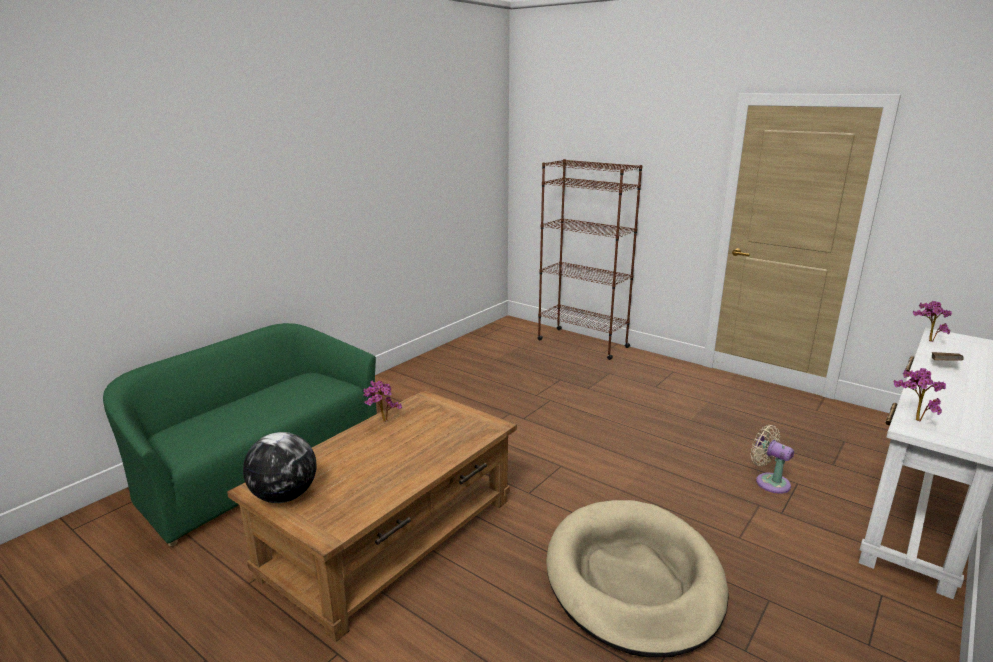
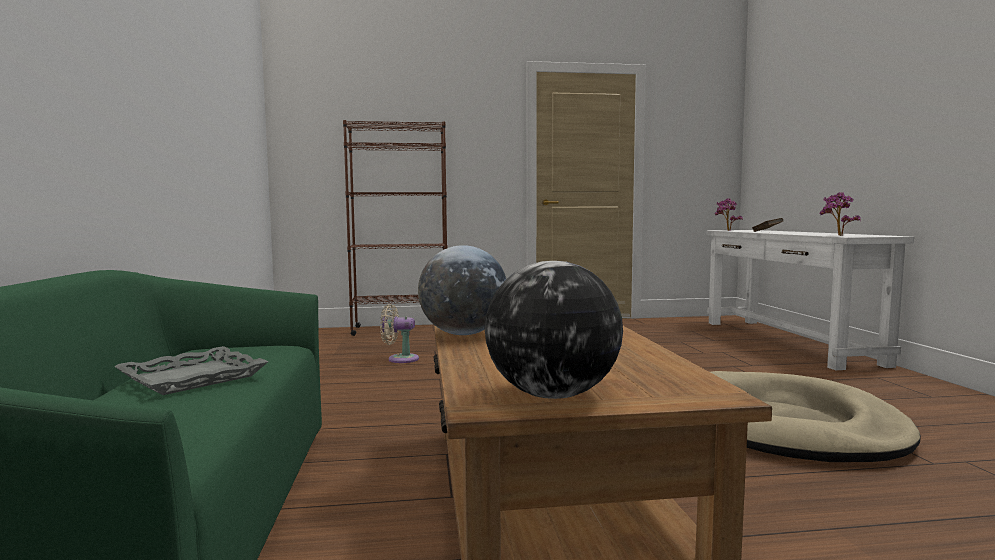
camera: 45 degrees left, 15 degrees down
(268, 402) = (193, 378): none -> grey tray
(382, 422) = (463, 334): potted plant -> globe
(769, 482) = (709, 356): beige fan -> beige fan (400, 359)

